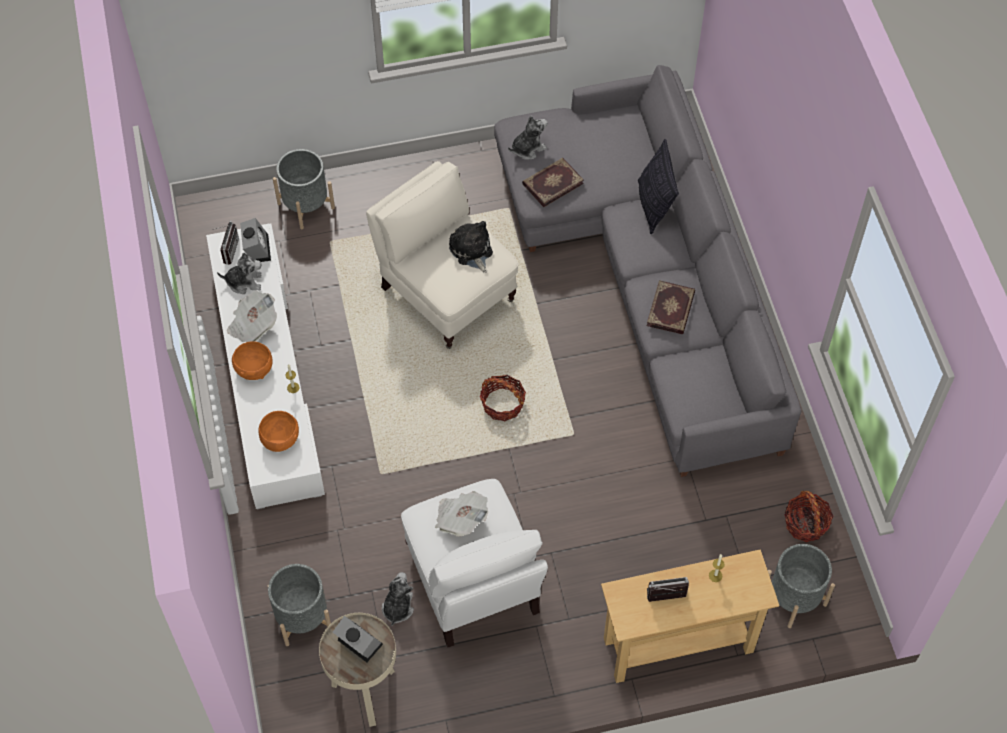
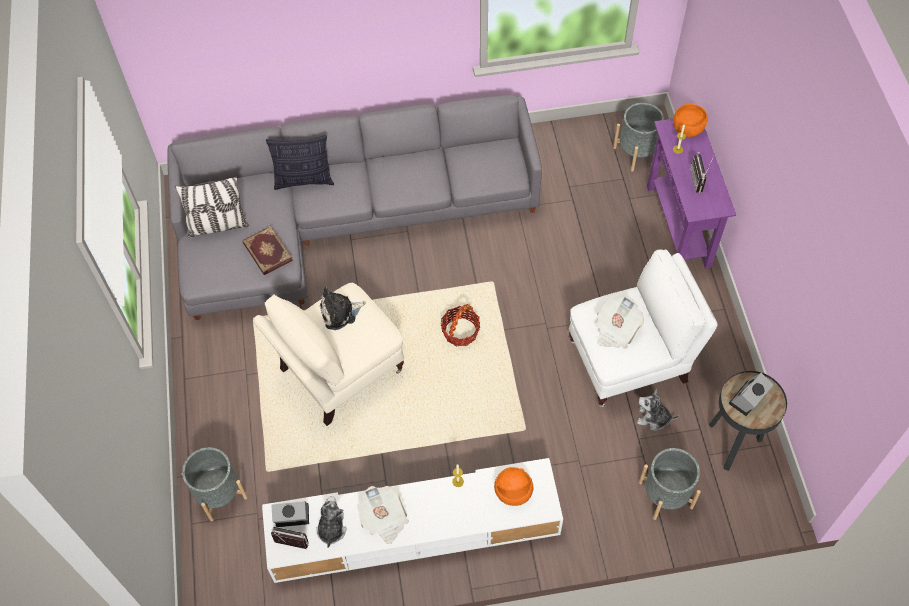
camera: 85 degrees left, 0 degrees up
(253, 368) = (434, 517): orange bowl -> orange bowl (687, 129)
(365, 693) = (732, 444): beige side table -> black side table
(528, 148) = (223, 269): plush toy -> none
(583, 136) = (218, 226): none -> pillow
(671, 309) = (411, 176): book -> none
(678, 645) = (678, 226): beige console table -> purple console table
(805, 524) = (576, 139): basket -> none

